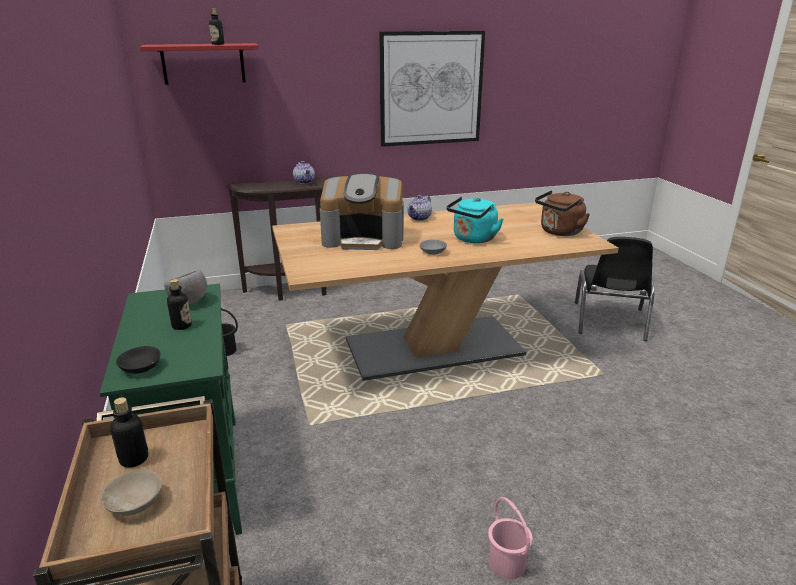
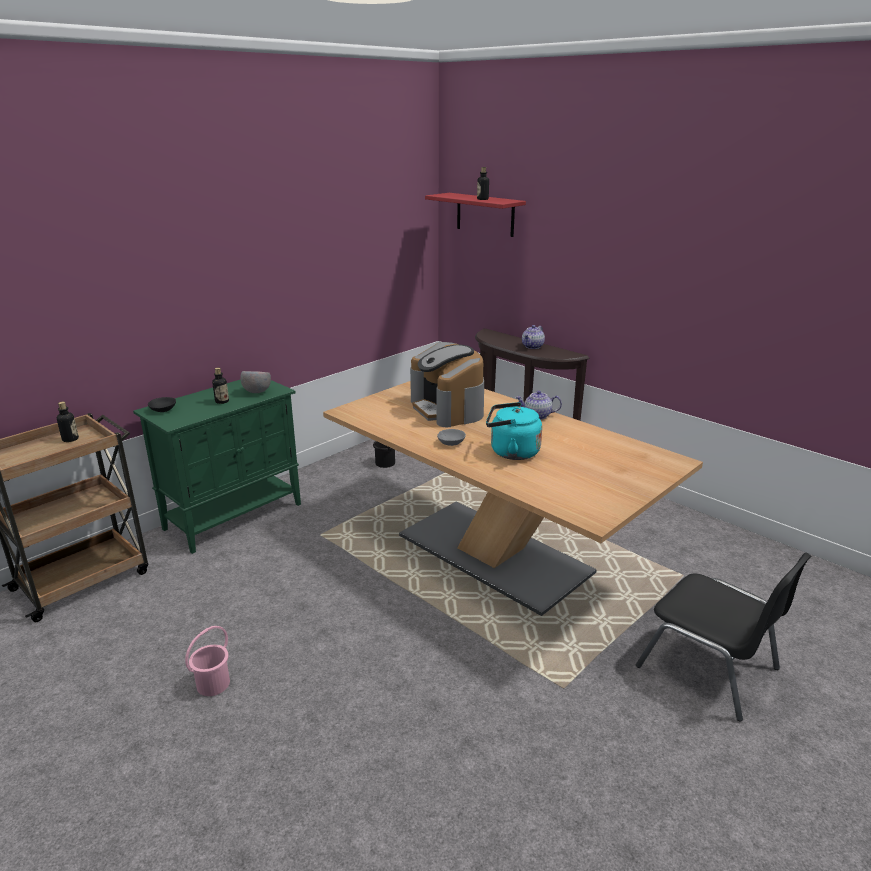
camera: 60 degrees right, 0 degrees up
(137, 503) = (34, 452): beige bowl -> none
(431, 89) = (696, 280): picture -> none
(559, 232) = (601, 492): brown kettle -> none
(609, 322) = (710, 668): black chair -> black chair turned 120 degrees counterclockwise

